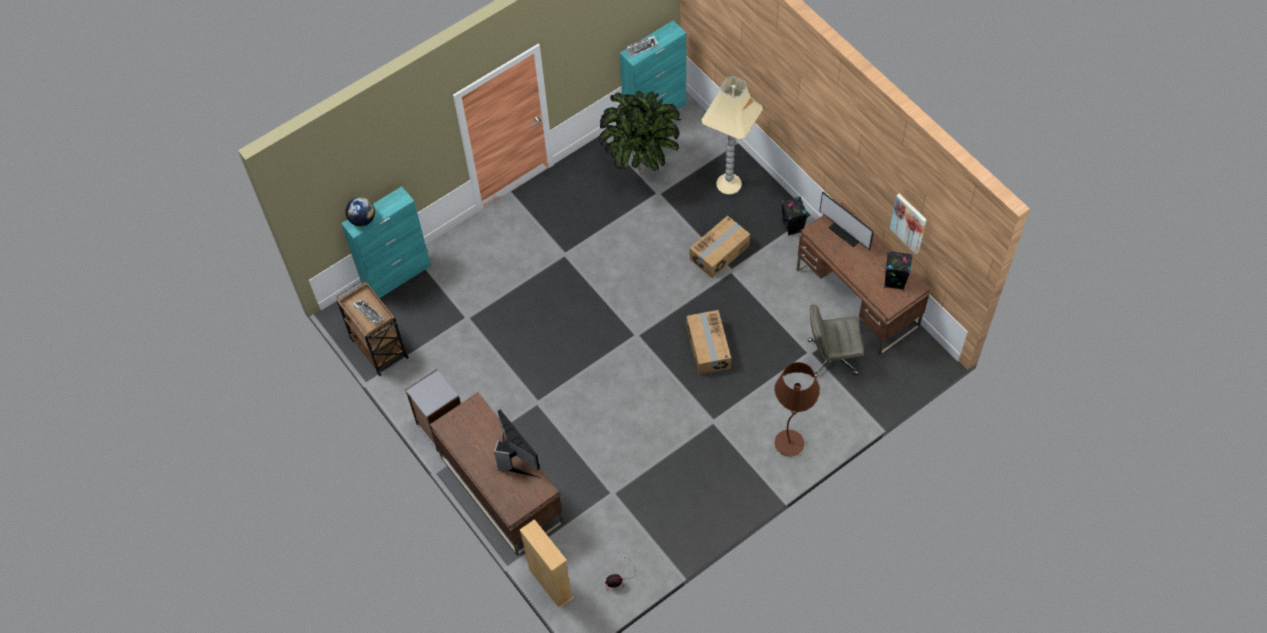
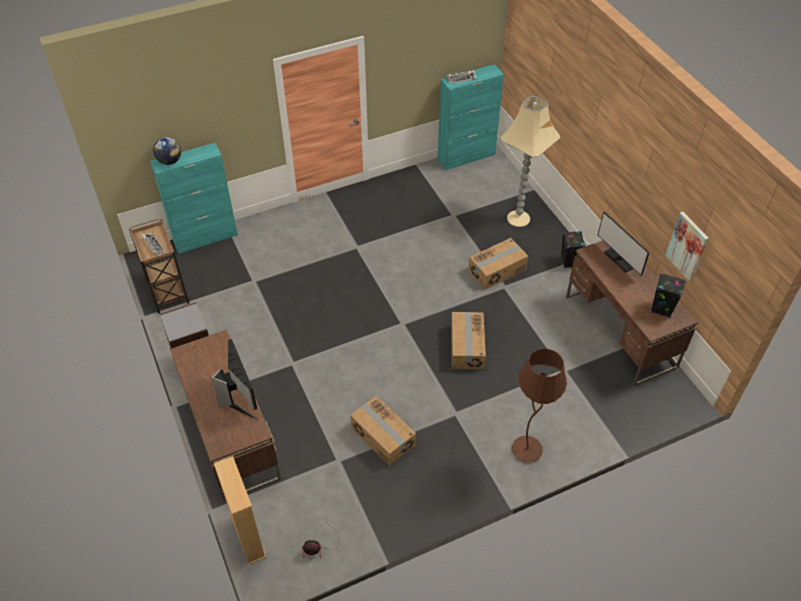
camera: 10 degrees right, 10 degrees down
(641, 173) = (442, 197): potted plant -> none
(649, 460) = (382, 437): none -> cardboard box
(831, 357) = (585, 378): grey office chair -> none

